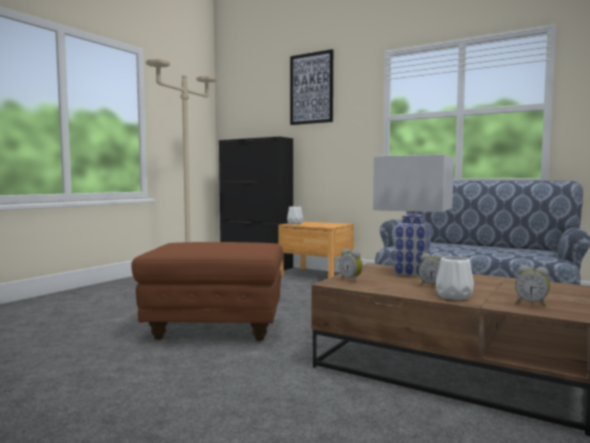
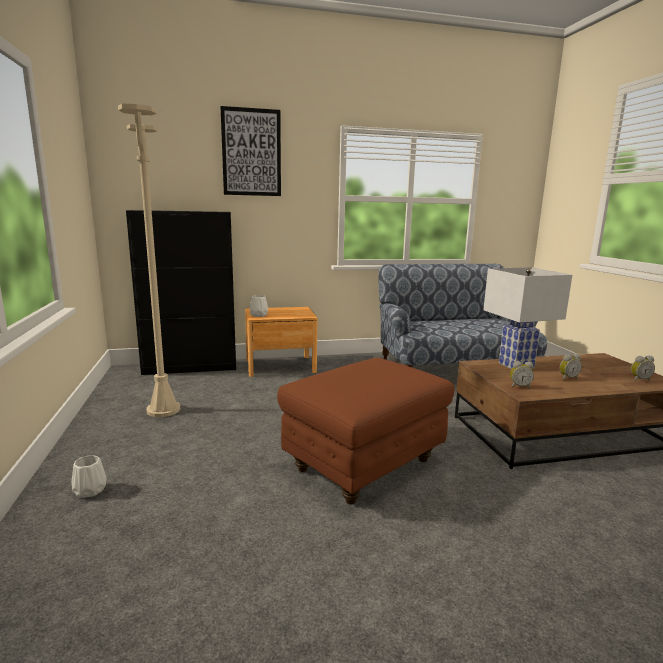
camera: 45 degrees left, 10 degrees up
(454, 296) = (604, 385): white vase -> white vase (90, 491)

